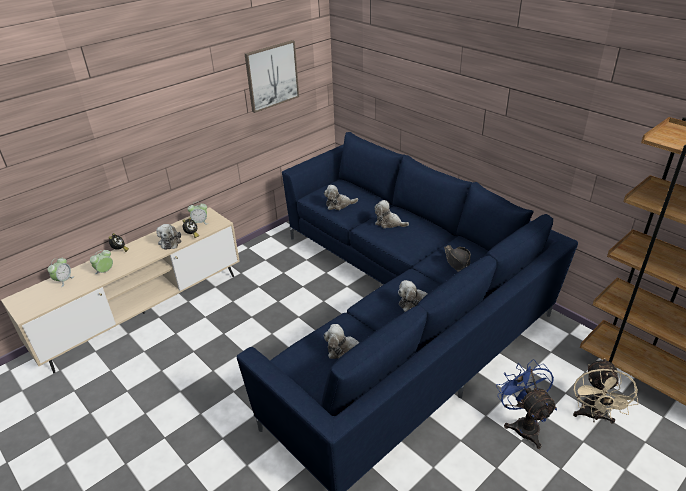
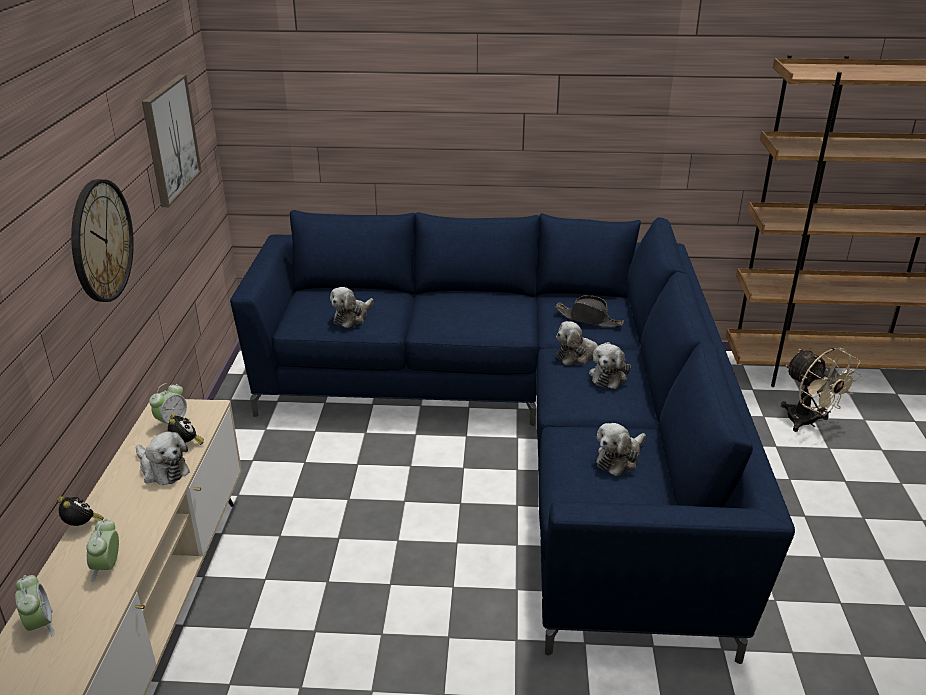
camera: 45 degrees left, 5 degrees down
(184, 122) = (101, 241): none -> wall clock
(389, 223) = (449, 311): plush toy -> plush toy (579, 356)
(523, 424) = (771, 464): blue fan -> none

